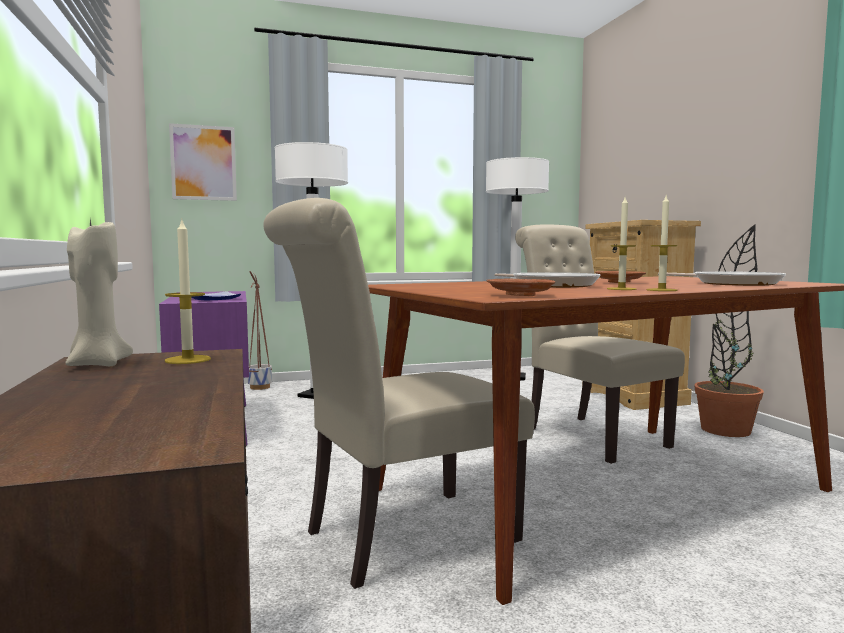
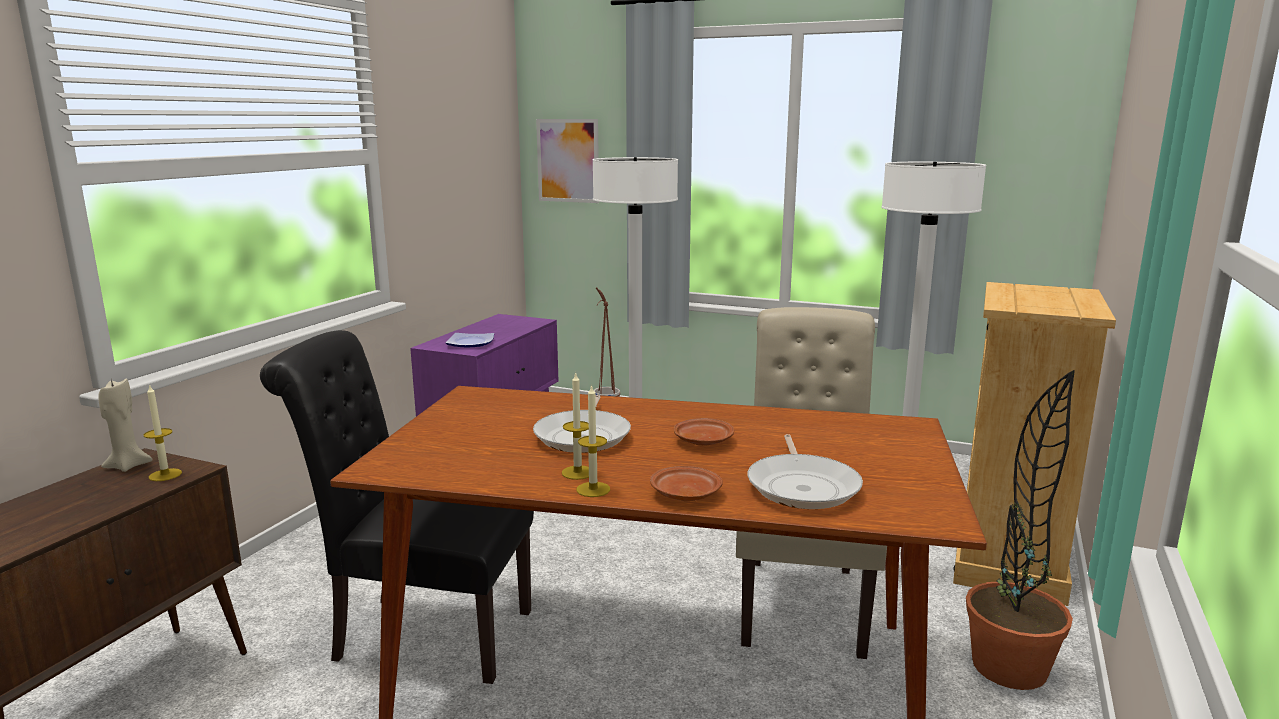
camera: 40 degrees right, 10 degrees up
(399, 538) = (422, 634): beige chair -> black chair
(520, 295) = (416, 468): brown plate -> brown plate (684, 494)

